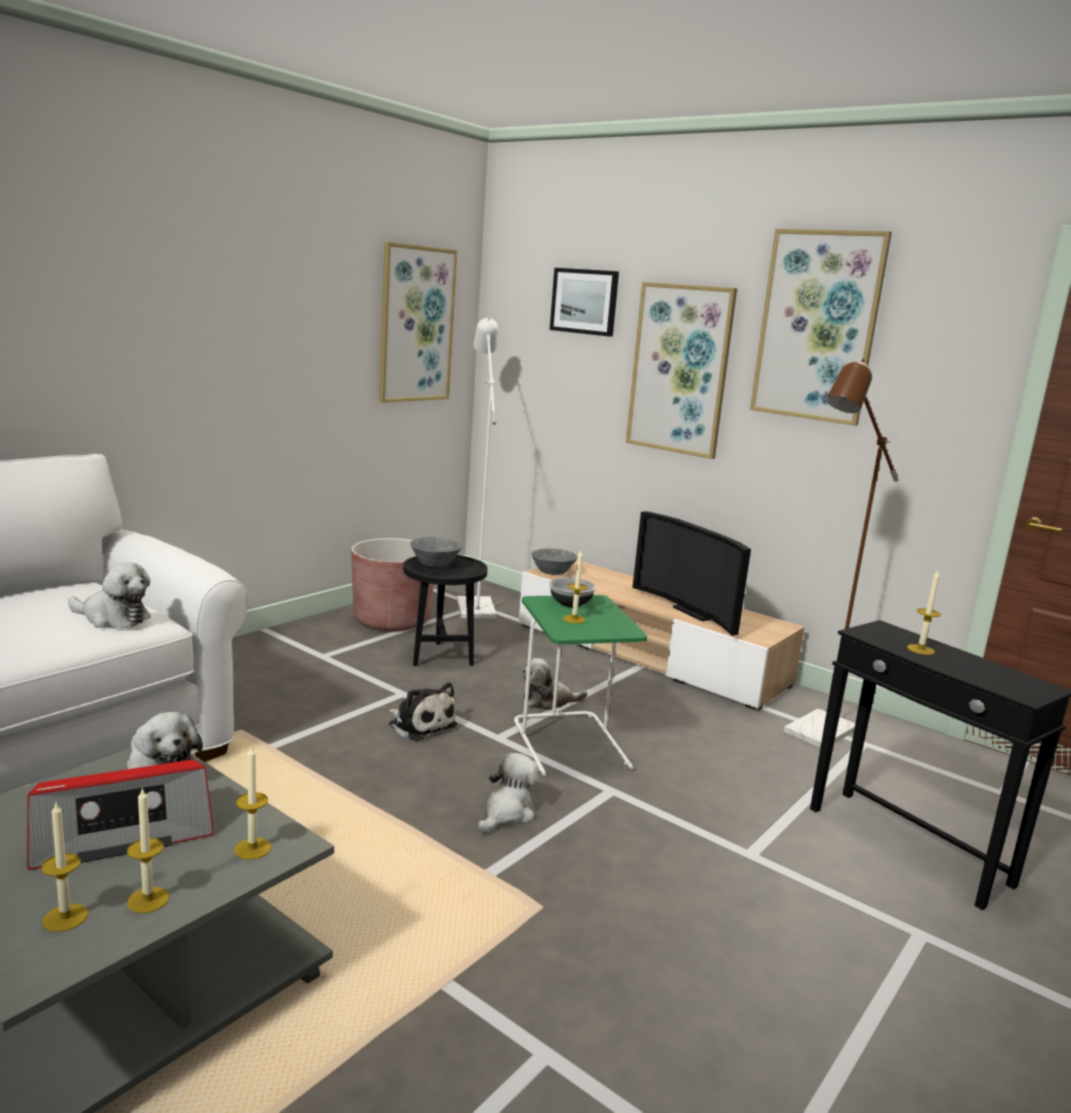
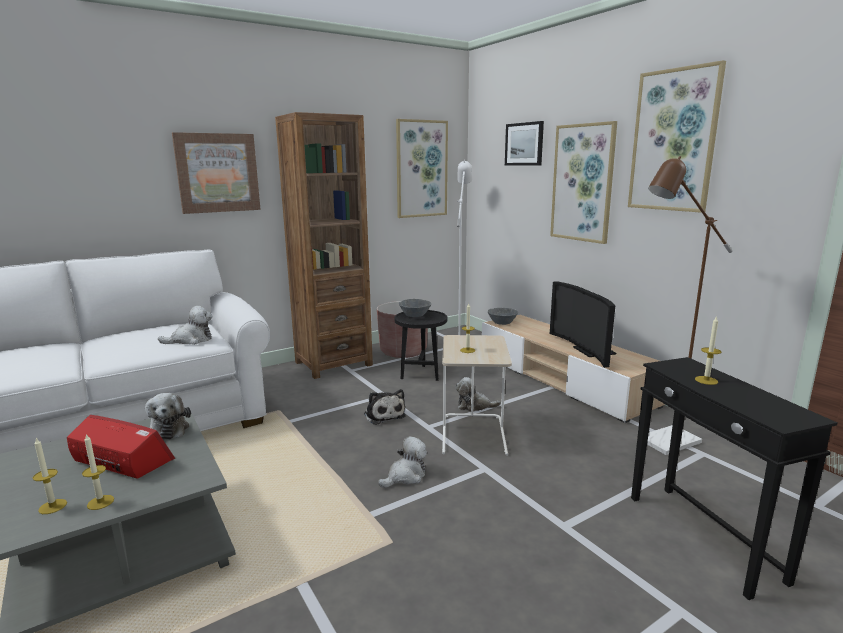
camera: 20 degrees right, 0 degrees up
(102, 316) = (217, 173): none -> picture
(112, 618) = (191, 340): plush toy -> plush toy turned 60 degrees counterclockwise
(123, 832) = (122, 461): radio -> radio turned 150 degrees counterclockwise
(252, 848) = (179, 479): candle -> none
(286, 646) = (333, 363): none -> brown bookcase
(571, 604) = (473, 340): bowl -> none
(571, 744) = (474, 435): green side table -> beige side table

